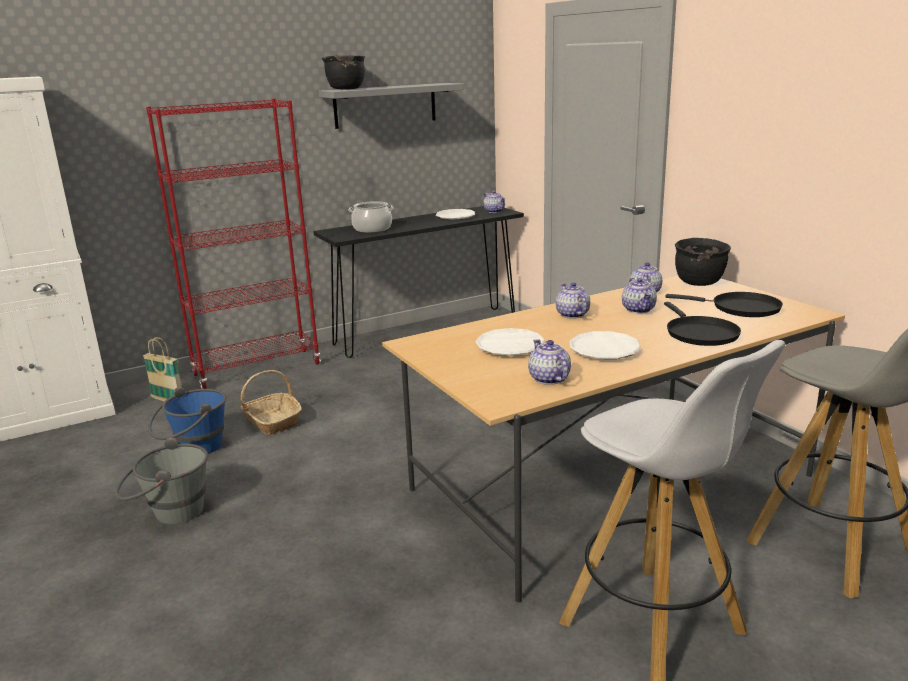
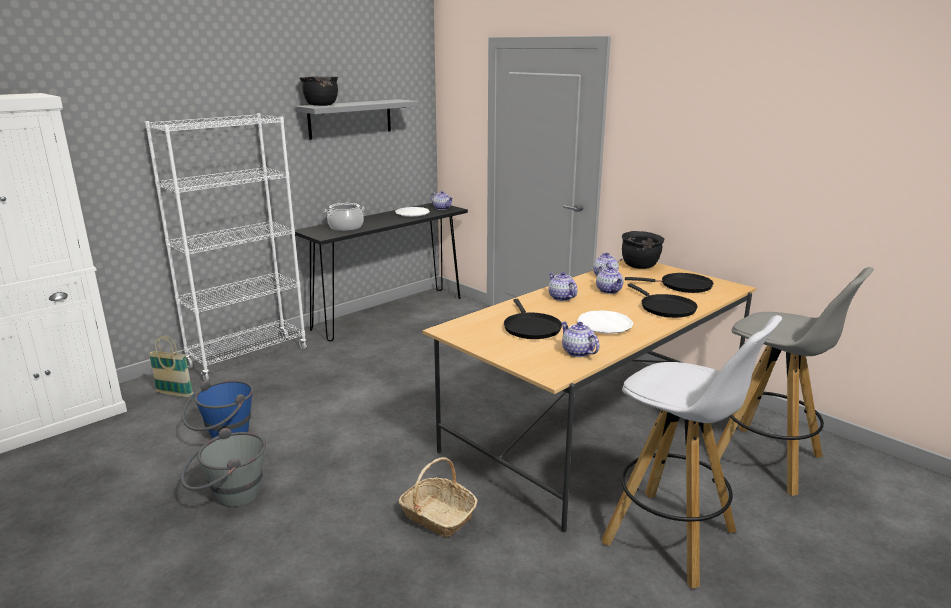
camera: 15 degrees left, 0 degrees up
(257, 369) = (248, 358): red bookcase -> white bookcase
(272, 421) = (286, 404): basket -> basket (437, 516)
(510, 347) = (530, 328): white plate -> black frying pan

